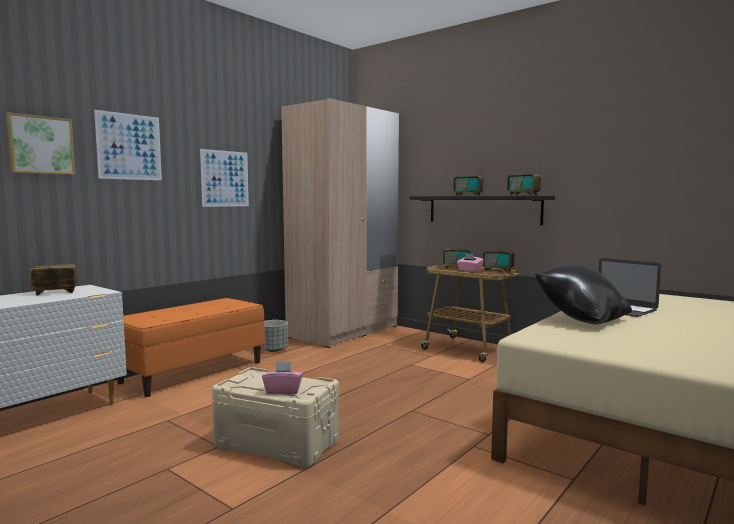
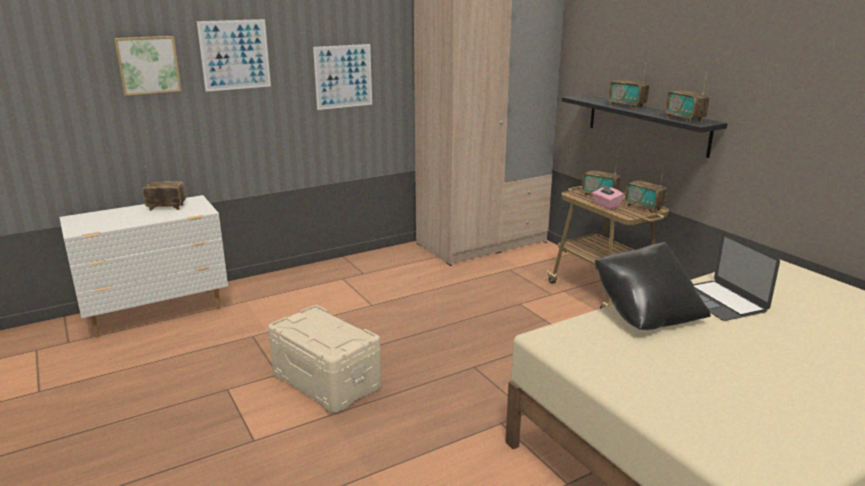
camera: 20 degrees right, 15 degrees up
(193, 372) = (302, 280): orange bench -> none
(273, 350) = (393, 260): grey planter -> none
(283, 391) = (323, 341): pink tissue box -> none

